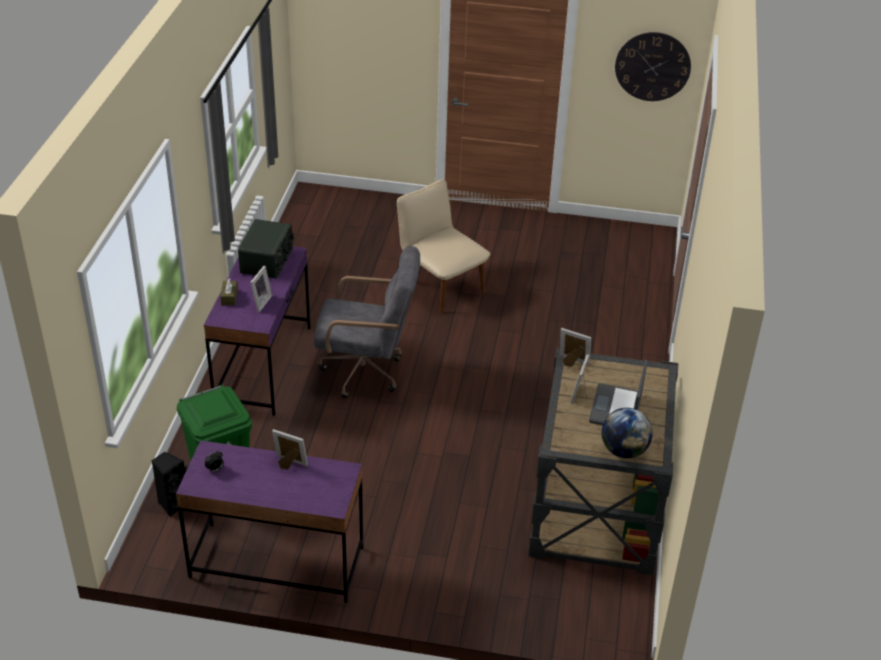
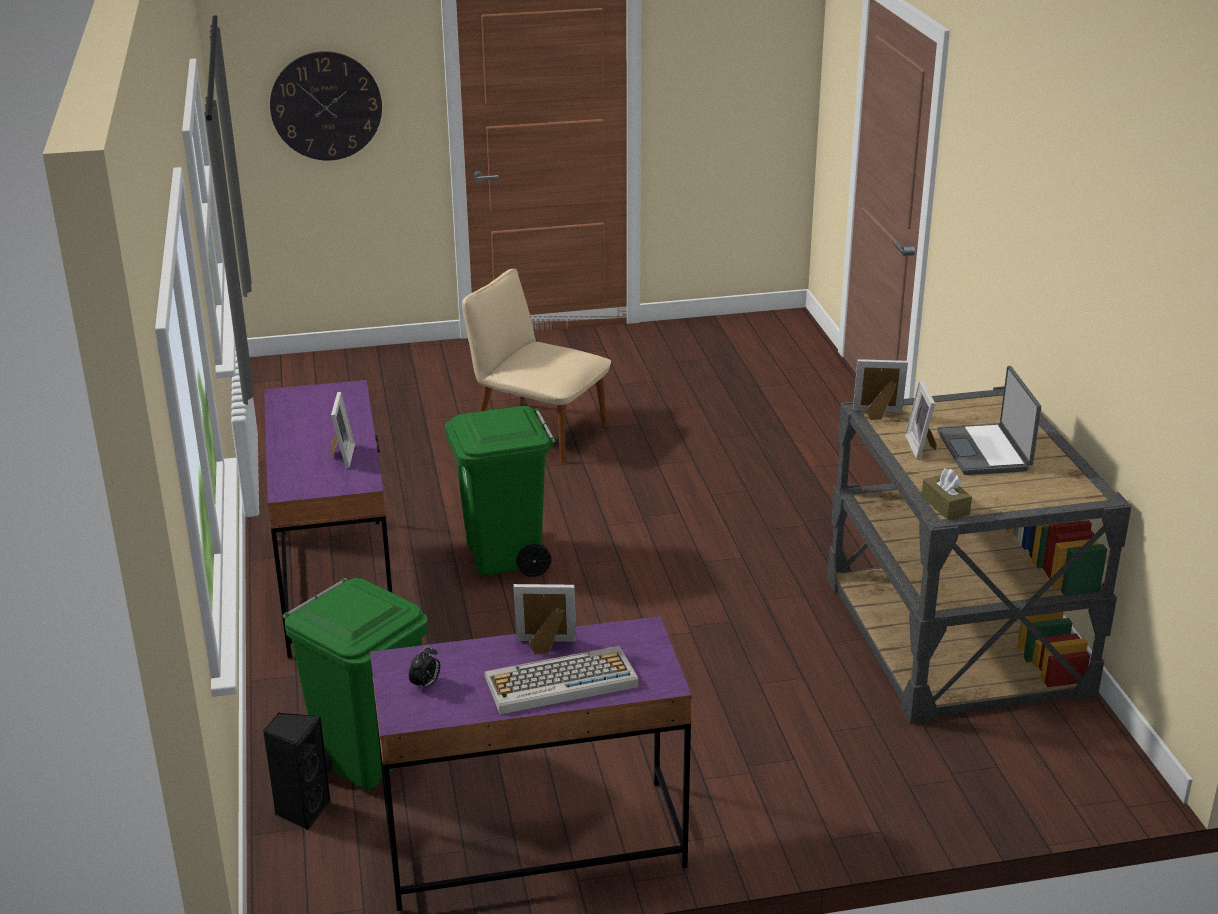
camera: 20 degrees left, 10 degrees down
(229, 297) = (286, 460): brown tissue box -> brown tissue box (945, 506)
(268, 261) = (317, 406): radio -> none
(282, 489) = (559, 682): none -> keyboard
(367, 373) = (505, 557): grey office chair -> green trash can
(623, 450) = (1041, 495): globe -> none
(652, 66) = (751, 70): wall clock -> wall clock (326, 106)

